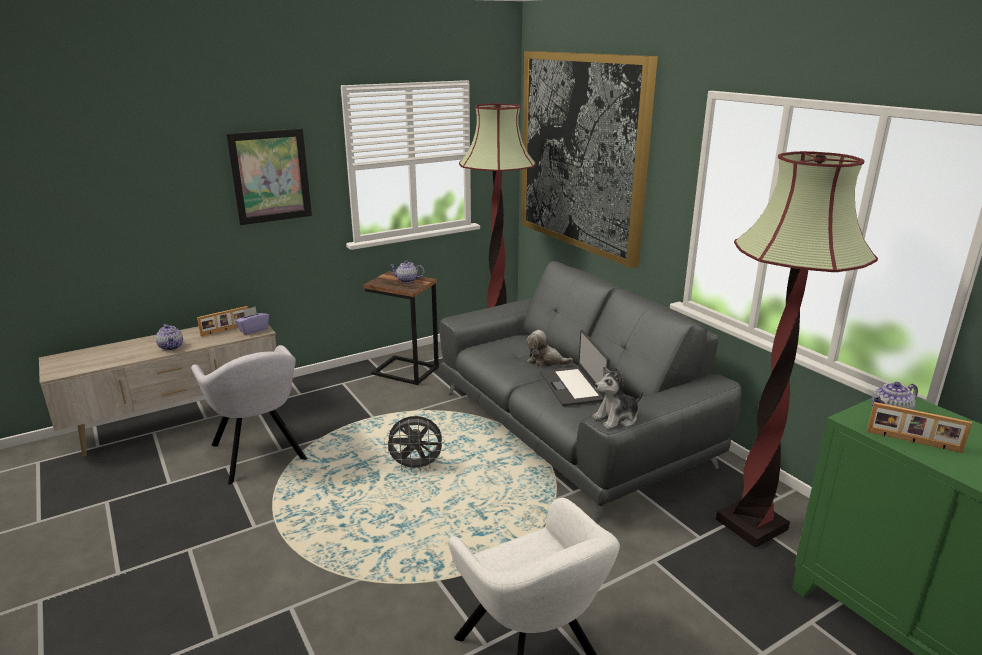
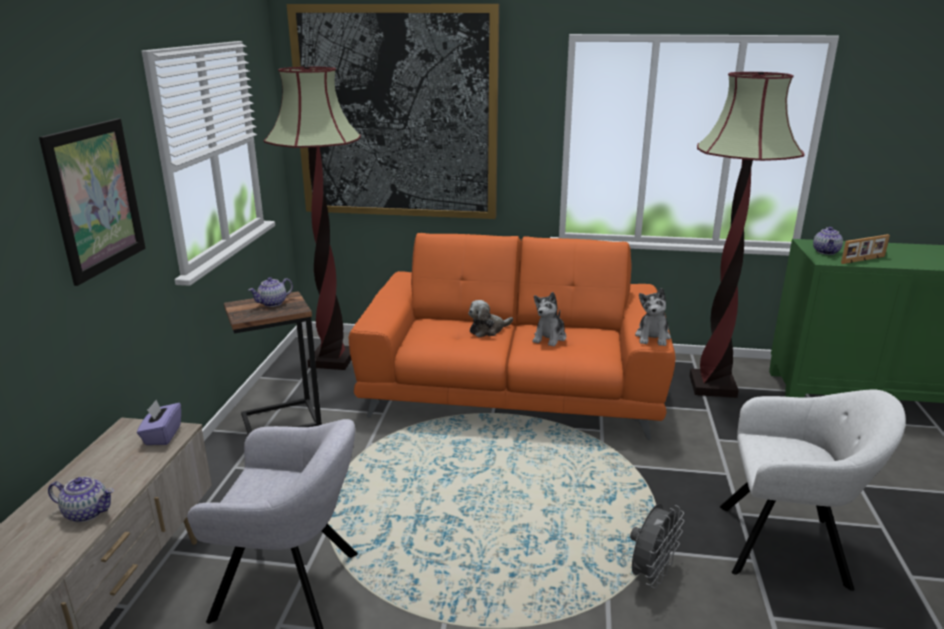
camera: 50 degrees left, 0 degrees up
(226, 330) = (120, 454): picture frame -> none
(416, 467) = (467, 488): grey fan -> grey fan (651, 574)
(570, 428) = (513, 389): grey sofa -> orange sofa
(573, 386) = (549, 338): laptop -> plush toy

